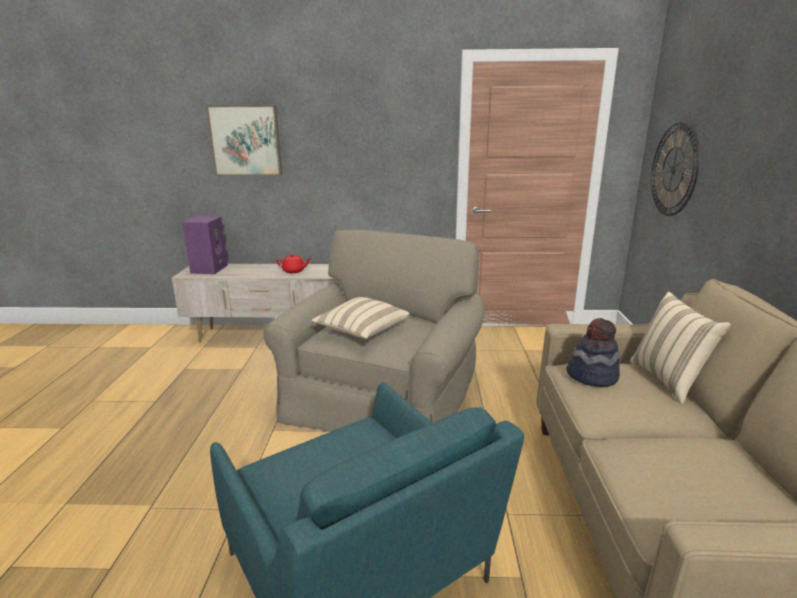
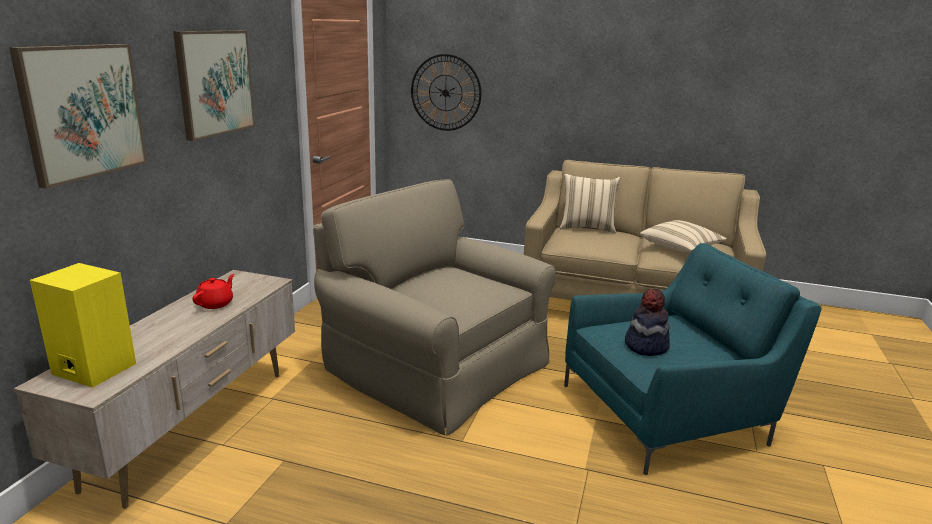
camera: 75 degrees left, 0 degrees up
(209, 269) = (91, 369): purple speaker -> yellow speaker
(353, 133) = (214, 83): none -> picture
(361, 331) = (458, 292): beige pillow -> beige pillow (680, 248)
(592, 376) = (579, 241): hat -> hat (646, 345)

